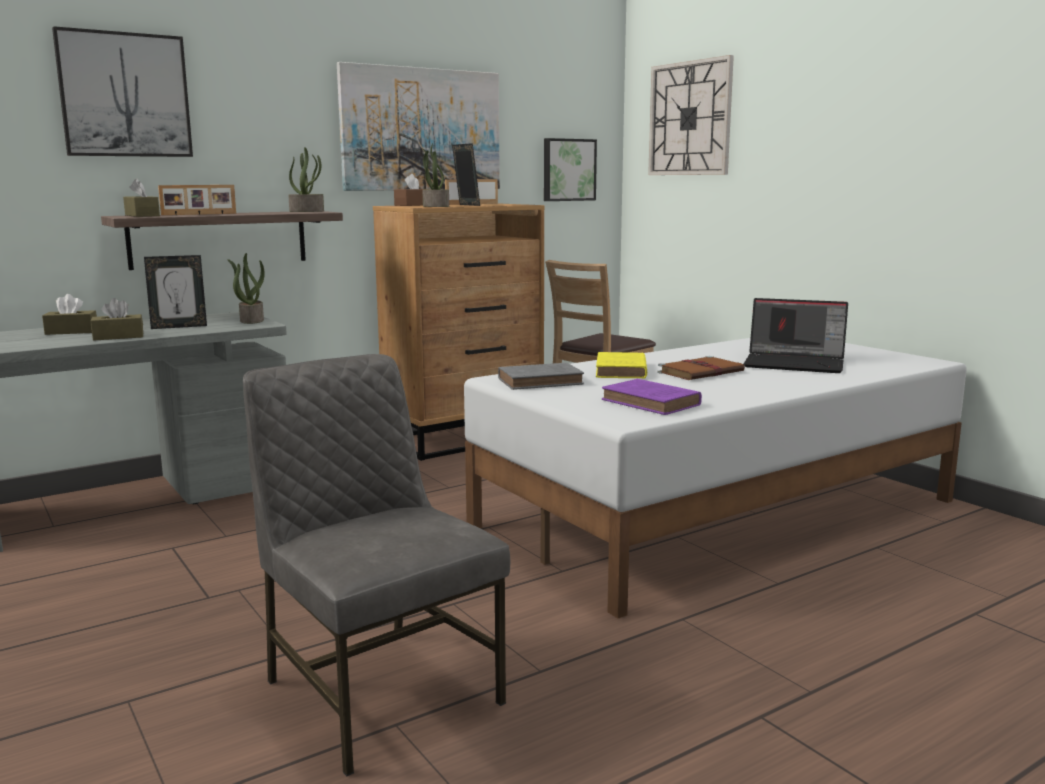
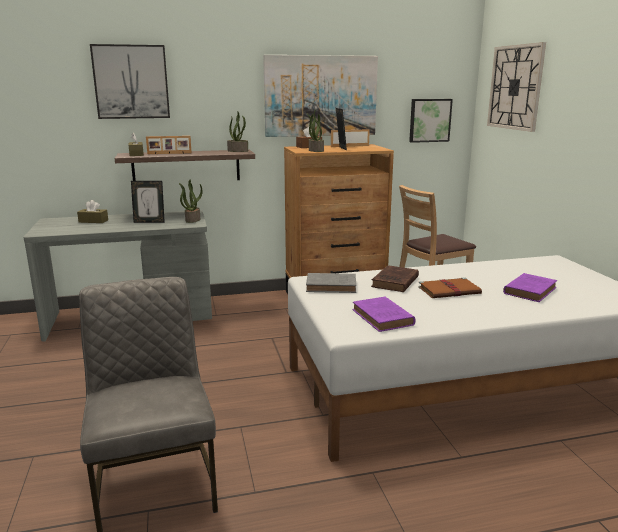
camera: 20 degrees right, 5 degrees up
(118, 337) = (110, 228): brown tissue box -> none
(621, 371) = (394, 282): yellow book -> brown book
(795, 363) = (530, 290): laptop -> purple book

